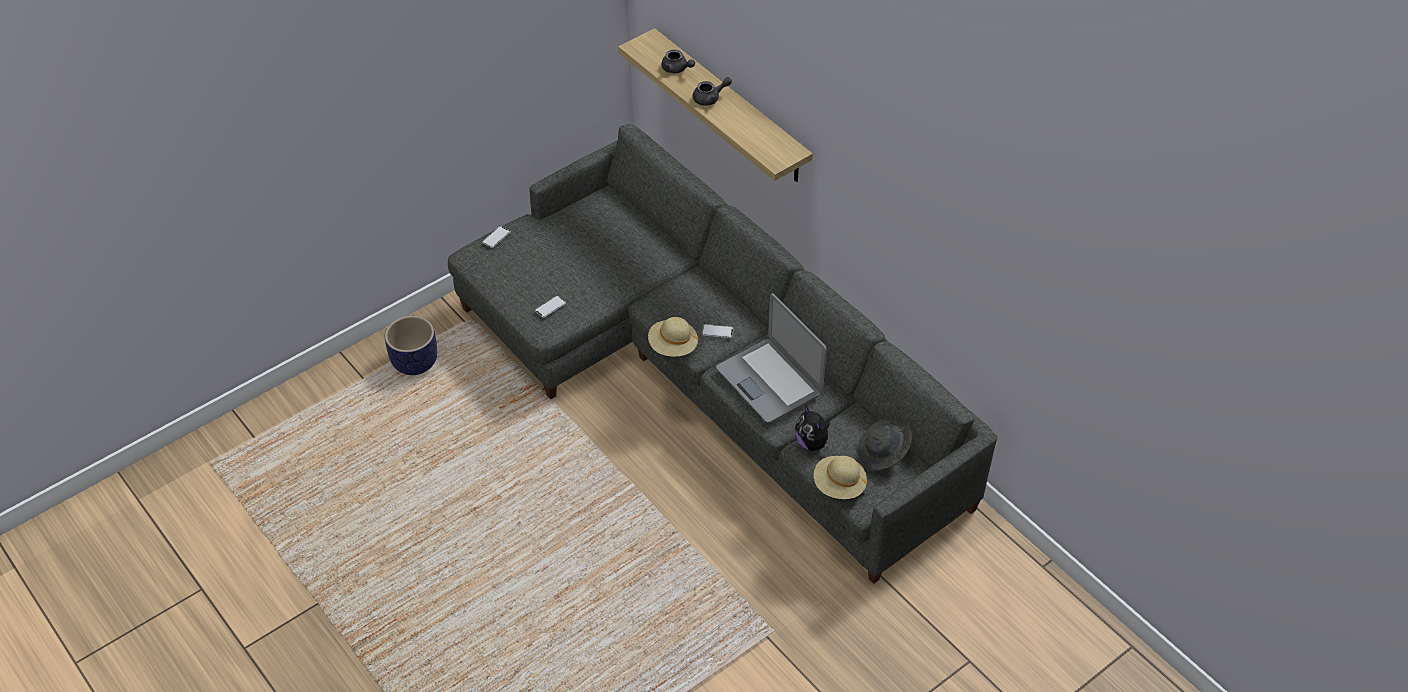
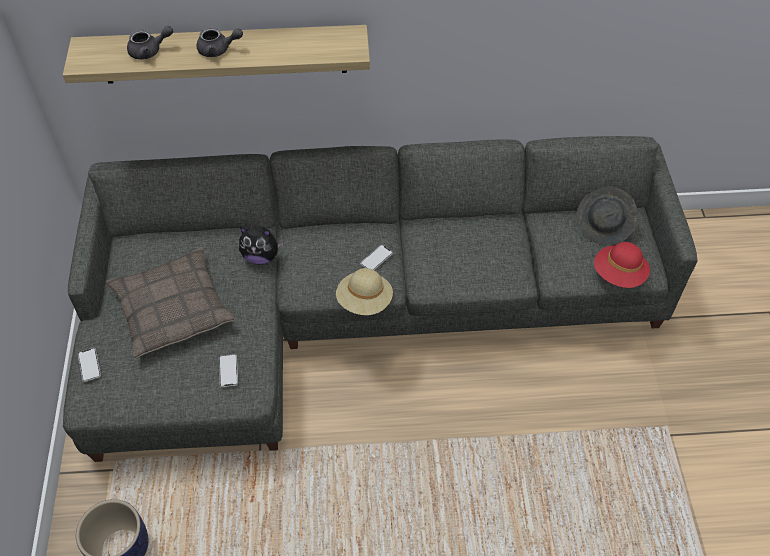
camera: 55 degrees left, 5 degrees up
(573, 249) = (172, 309): none -> pillow
(710, 98) = (218, 50): grey teapot -> grey teapot turned 75 degrees clockwise
(770, 381) = (467, 254): laptop -> none
(813, 443) = (556, 266): plush toy -> plush toy (261, 257)
(839, 485) = (619, 274): beige hat -> red hat

